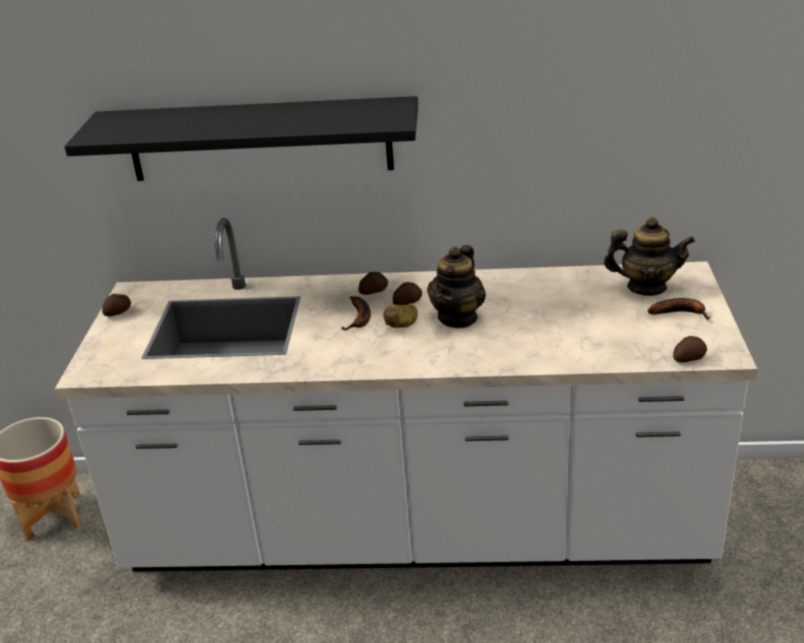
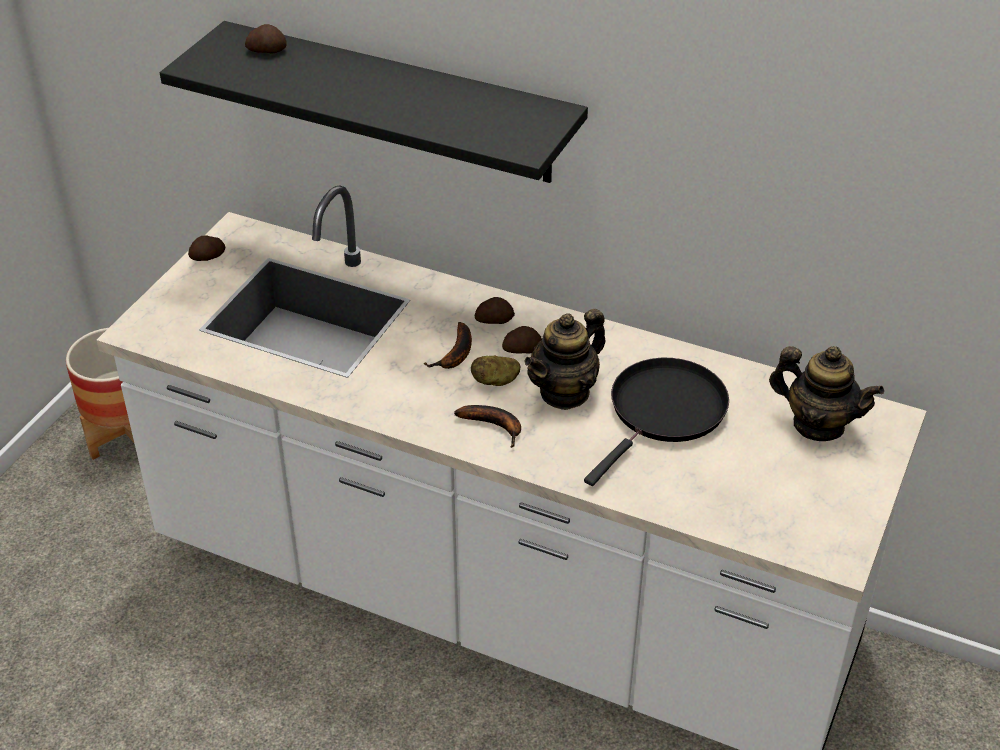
camera: 20 degrees right, 10 degrees up
(537, 309) = (664, 412): none -> black frying pan
(680, 312) = (832, 477): banana -> banana (495, 426)
(688, 358) = (791, 546): potato -> potato (267, 50)

